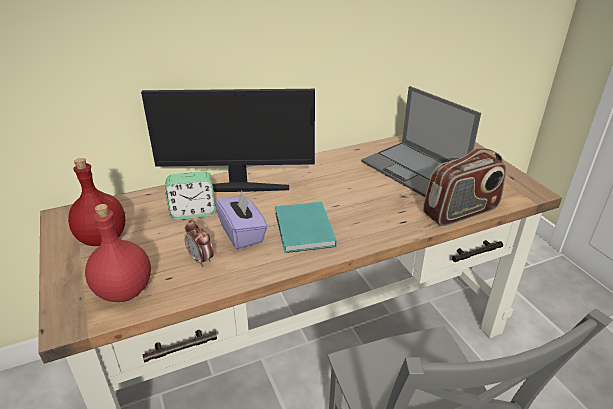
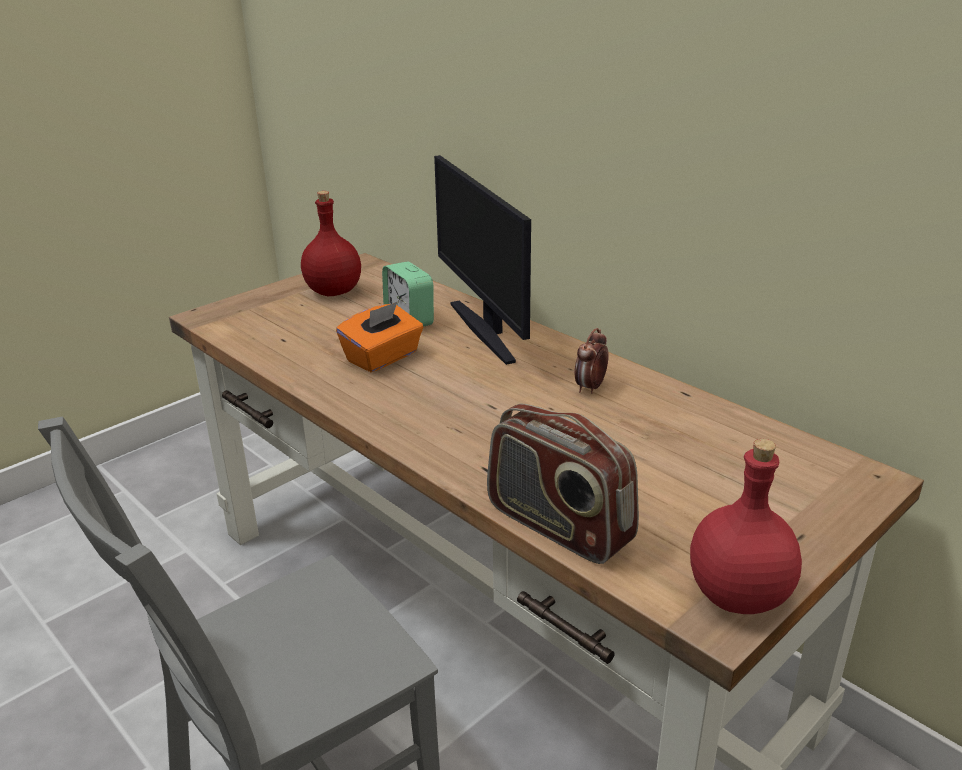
camera: 70 degrees right, 5 degrees down
(125, 290) = (256, 325): red bottle -> red bottle (740, 596)
(201, 260) = (320, 347): alarm clock -> alarm clock (590, 388)
(242, 233) = (383, 358): purple tissue box -> orange tissue box
(303, 230) = (413, 394): turquoise book -> none
(414, 169) = (672, 459): laptop -> none

